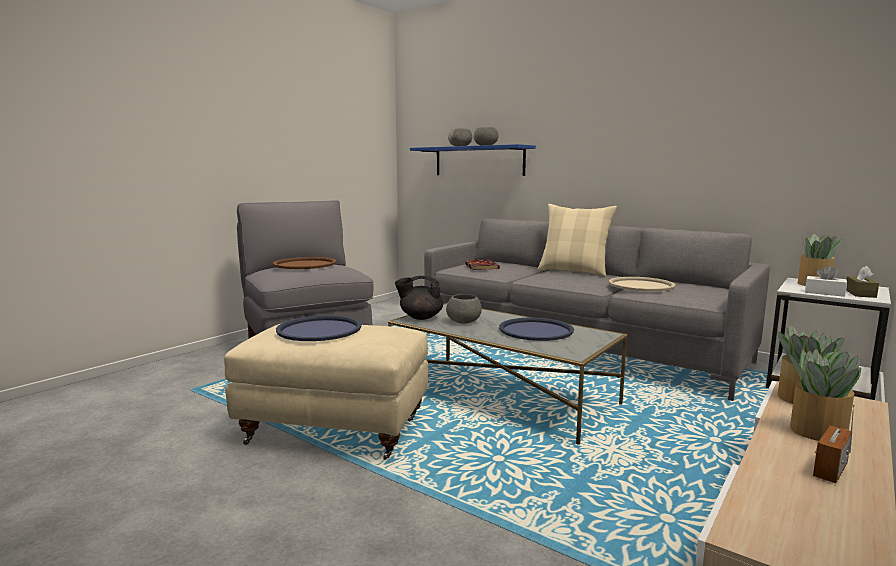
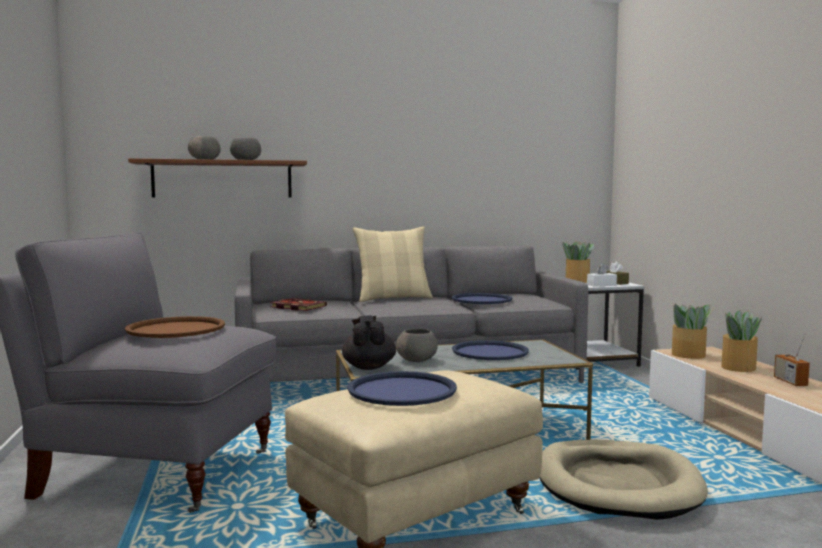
camera: 50 degrees left, 5 degrees down
(420, 317) = (368, 367): black teapot -> black teapot turned 135 degrees clockwise
(479, 161) = (222, 179): blue shelf -> brown shelf
(502, 482) = (617, 484): none -> beige dog bed
(641, 285) = (481, 300): beige tray -> blue tray

